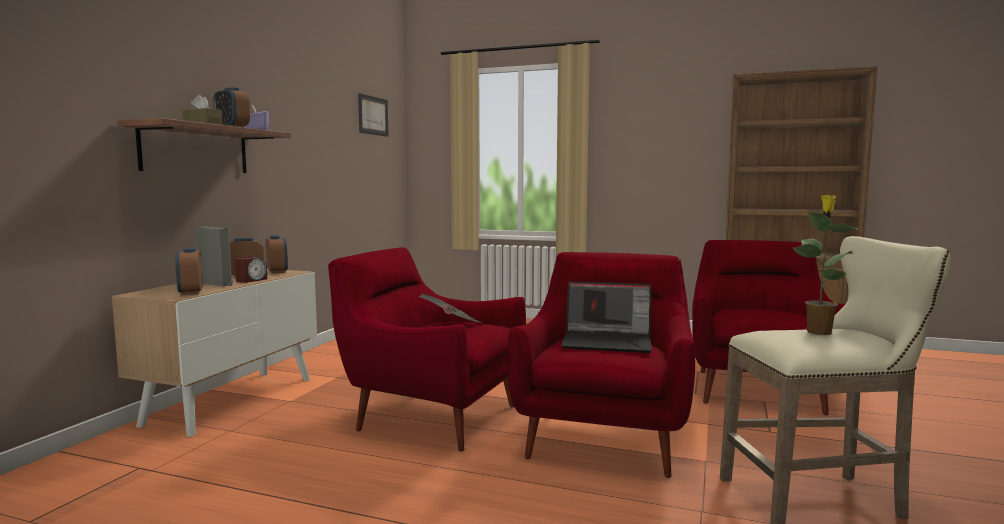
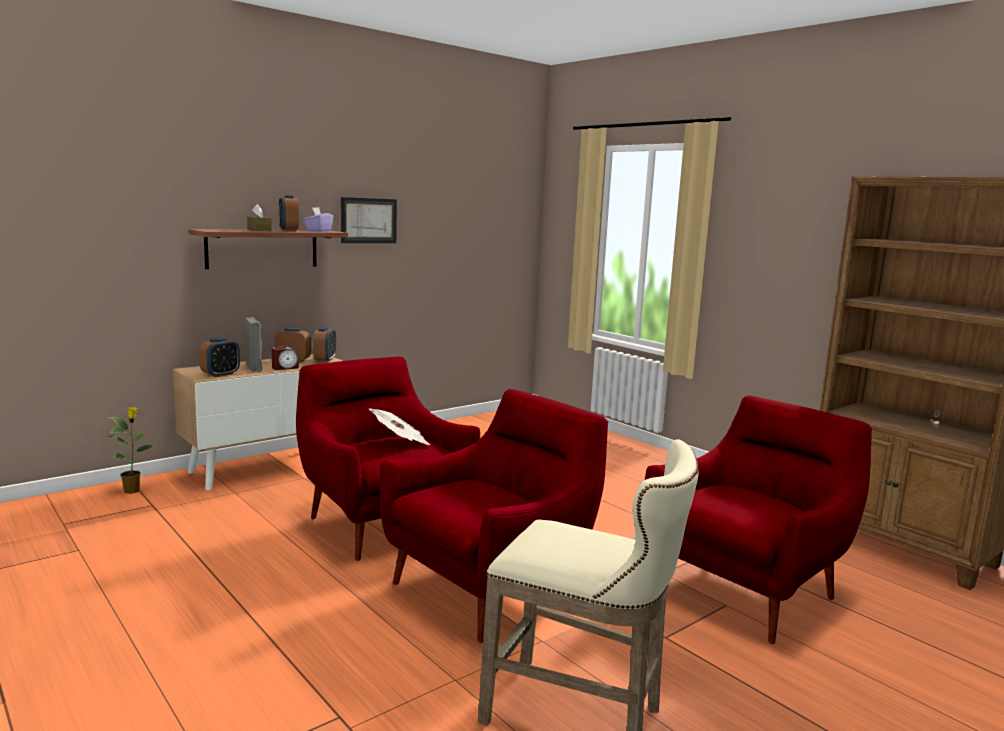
camera: 30 degrees right, 5 degrees up
(190, 292) = (220, 374): alarm clock -> alarm clock turned 150 degrees counterclockwise
(373, 115) = (490, 199): picture -> picture (368, 220)
(608, 342) = (487, 494): laptop -> none
(819, 332) = (583, 538): potted plant -> potted plant (132, 490)

